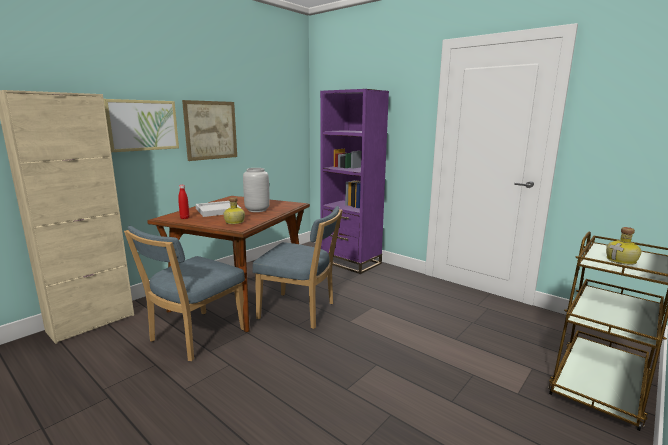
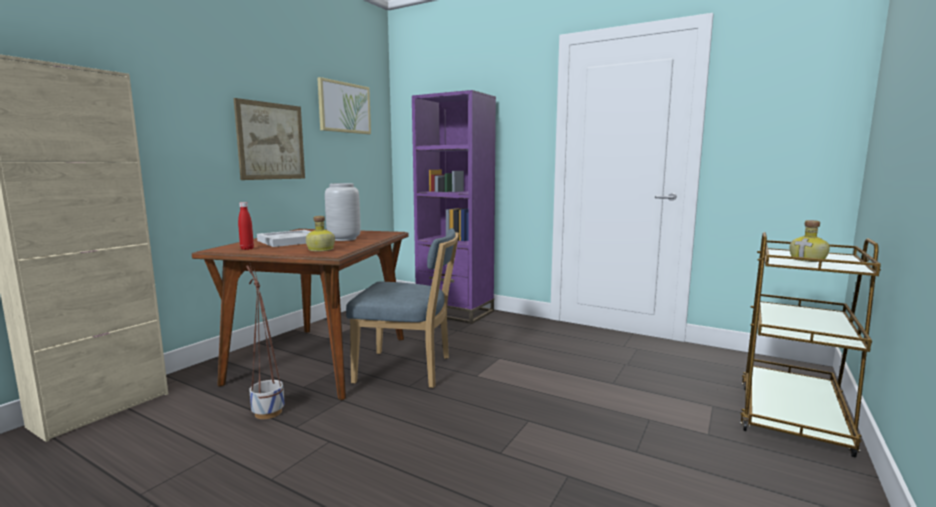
camera: 10 degrees left, 5 degrees down
(142, 125) = (179, 127): picture -> picture (344, 107)
(194, 337) = (268, 413): blue chair -> planter

